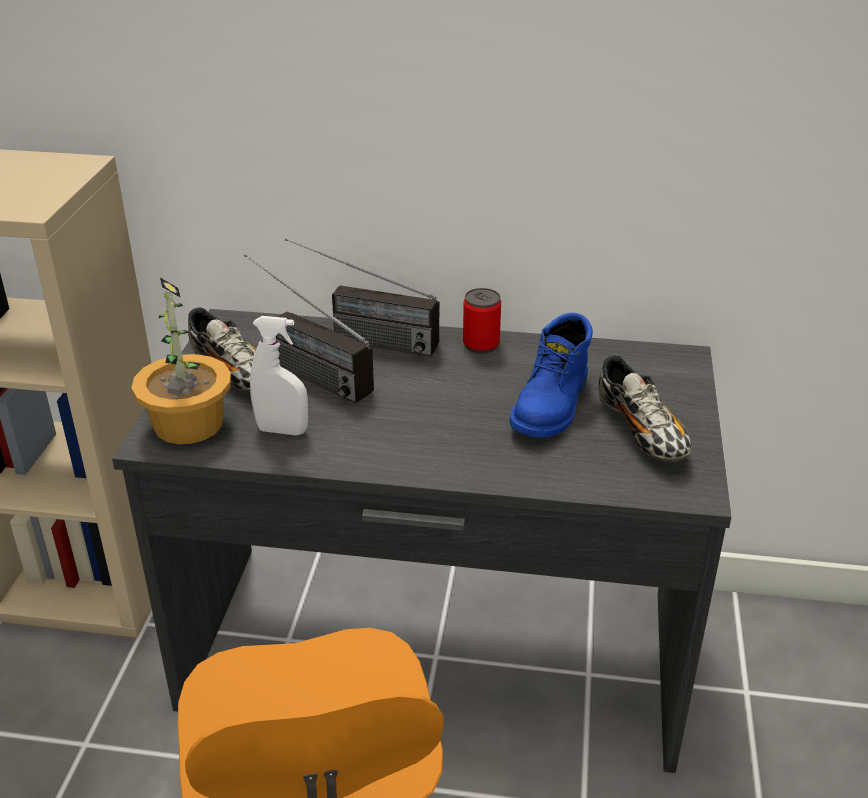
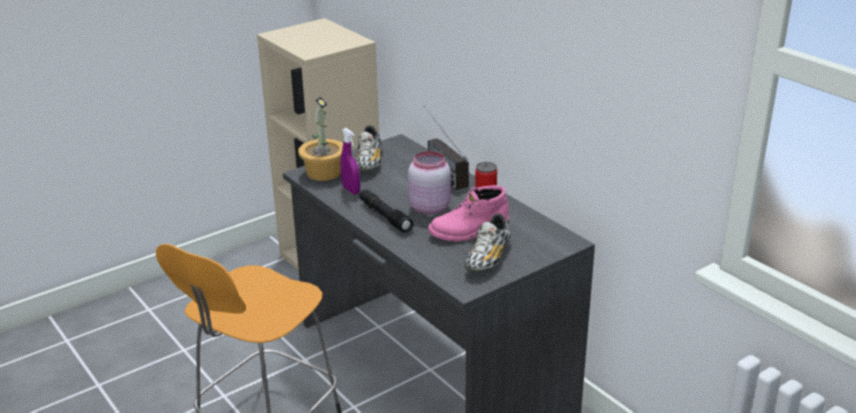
camera: 45 degrees right, 5 degrees down
(282, 430) = (351, 190): white spray bottle -> purple spray bottle
(301, 370) = (395, 172): radio -> none
(405, 445) = (385, 216): none -> black flashlight
(441, 399) = (429, 207): none -> pink jar
(552, 406) = (469, 231): blue boot -> pink boot

